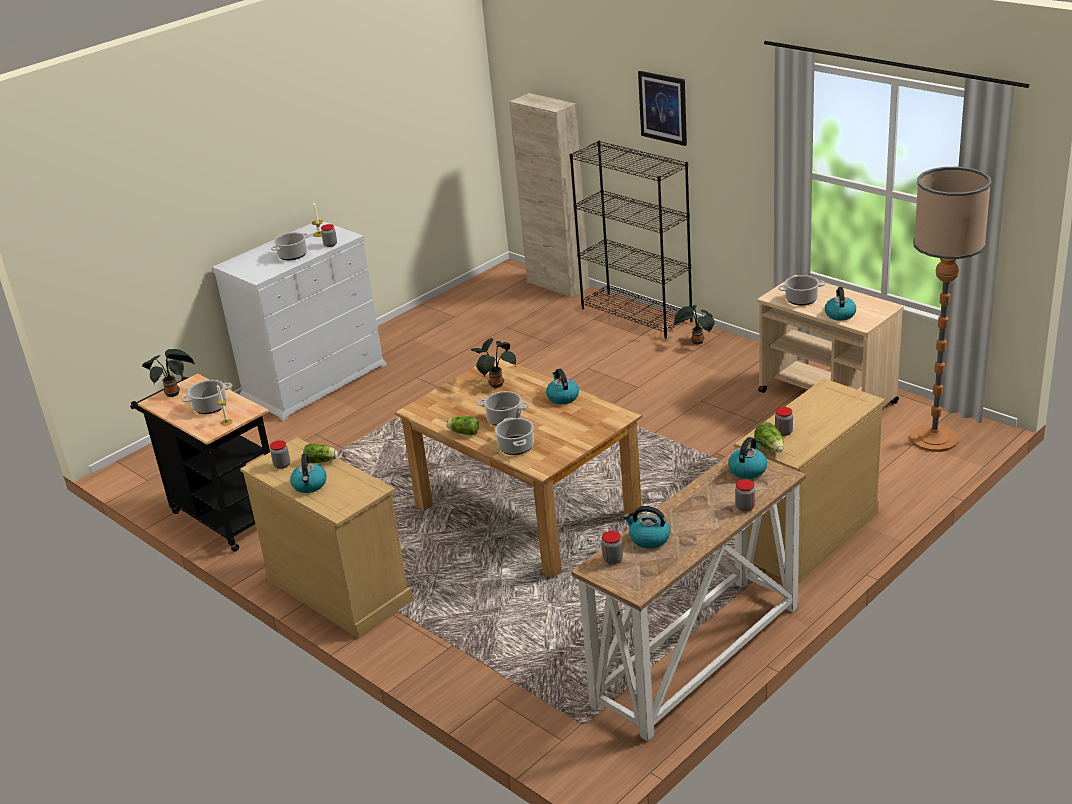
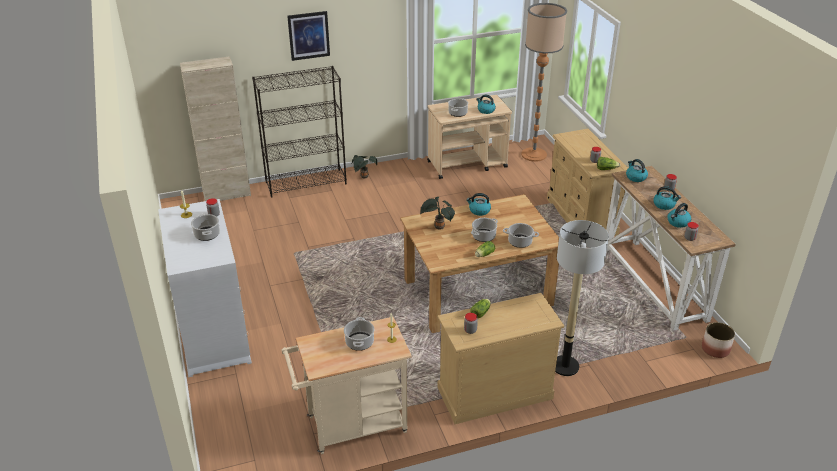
camera: 65 degrees left, 5 degrees up
(174, 393) = (316, 356): potted plant -> none
(223, 515) = (351, 427): black cart -> beige cart
(310, 485) = (508, 325): kettle -> kettle (664, 205)
(430, 629) = (565, 366): none -> floor lamp
(580, 764) = (715, 349): none -> planter

